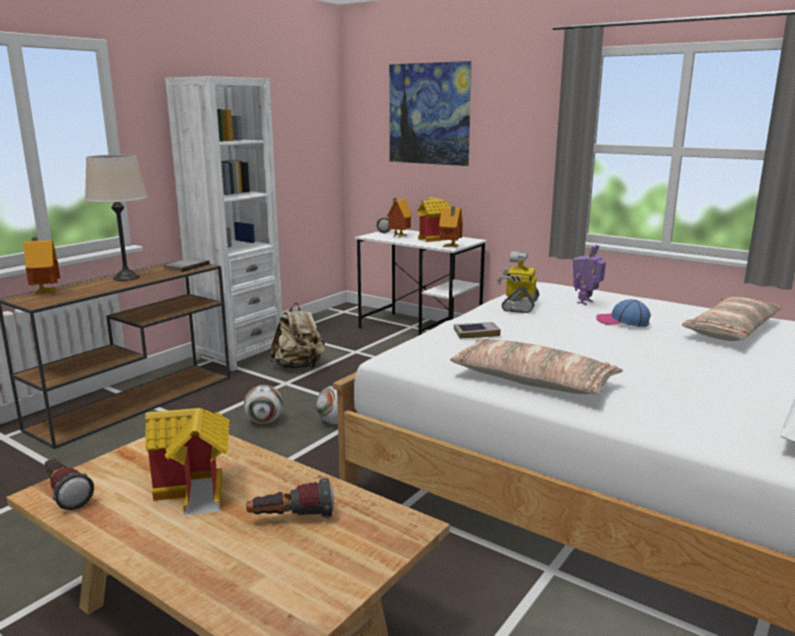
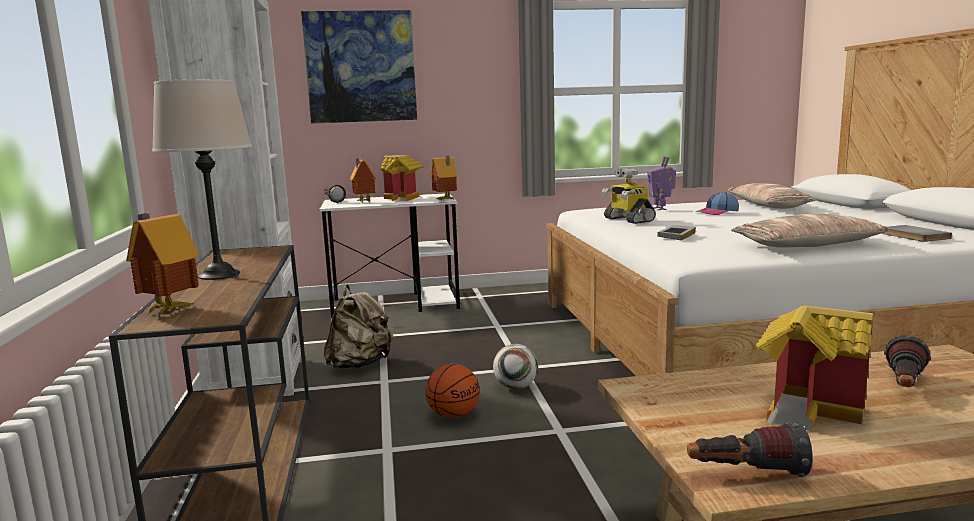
camera: 45 degrees left, 5 degrees down
(185, 267) = (252, 253): grey book -> grey book (912, 236)
(264, 421) = (453, 415): football -> basketball

